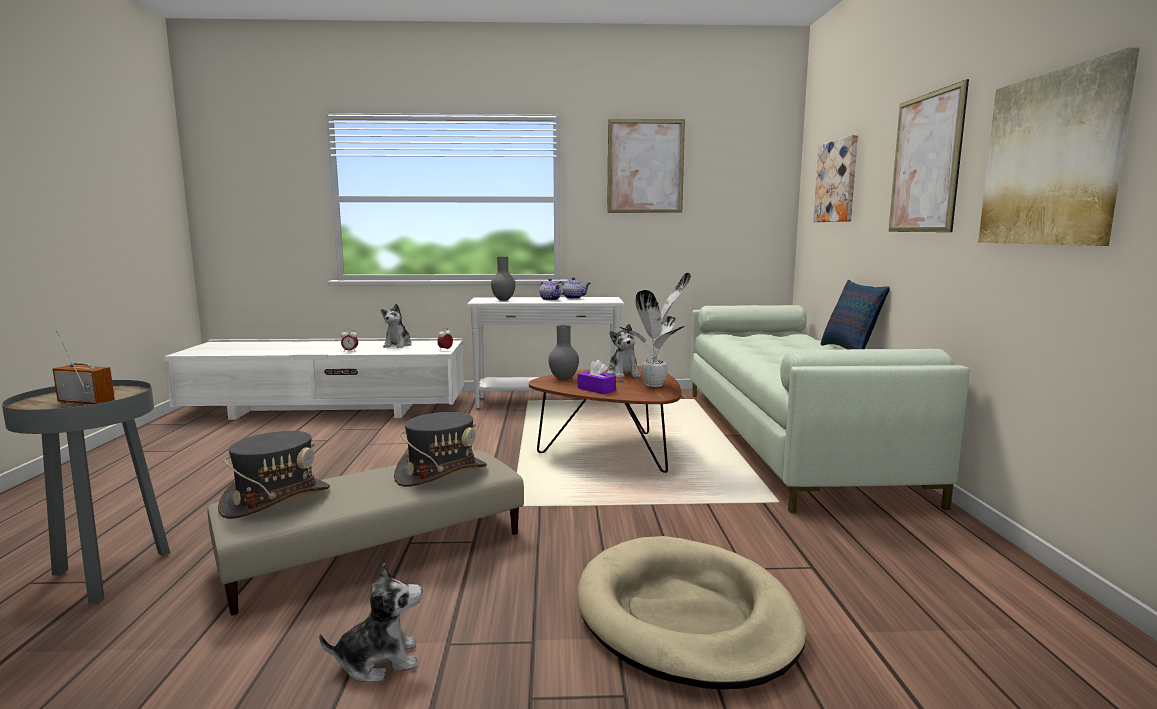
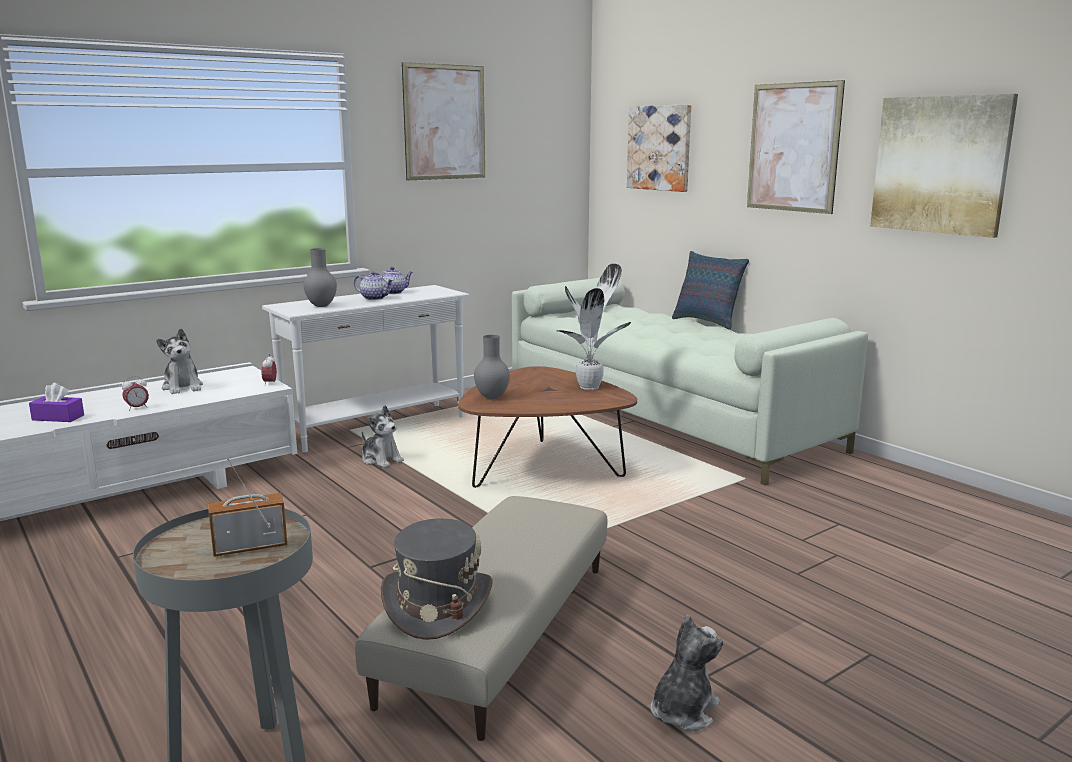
camera: 35 degrees left, 5 degrees up
(441, 473) = (536, 528): grey hat -> none
(596, 389) = (550, 403): purple tissue box -> purple tissue box (58, 417)
(623, 374) = (535, 380): plush toy -> plush toy (381, 460)
(685, 616) = (822, 588): beige dog bed -> none

